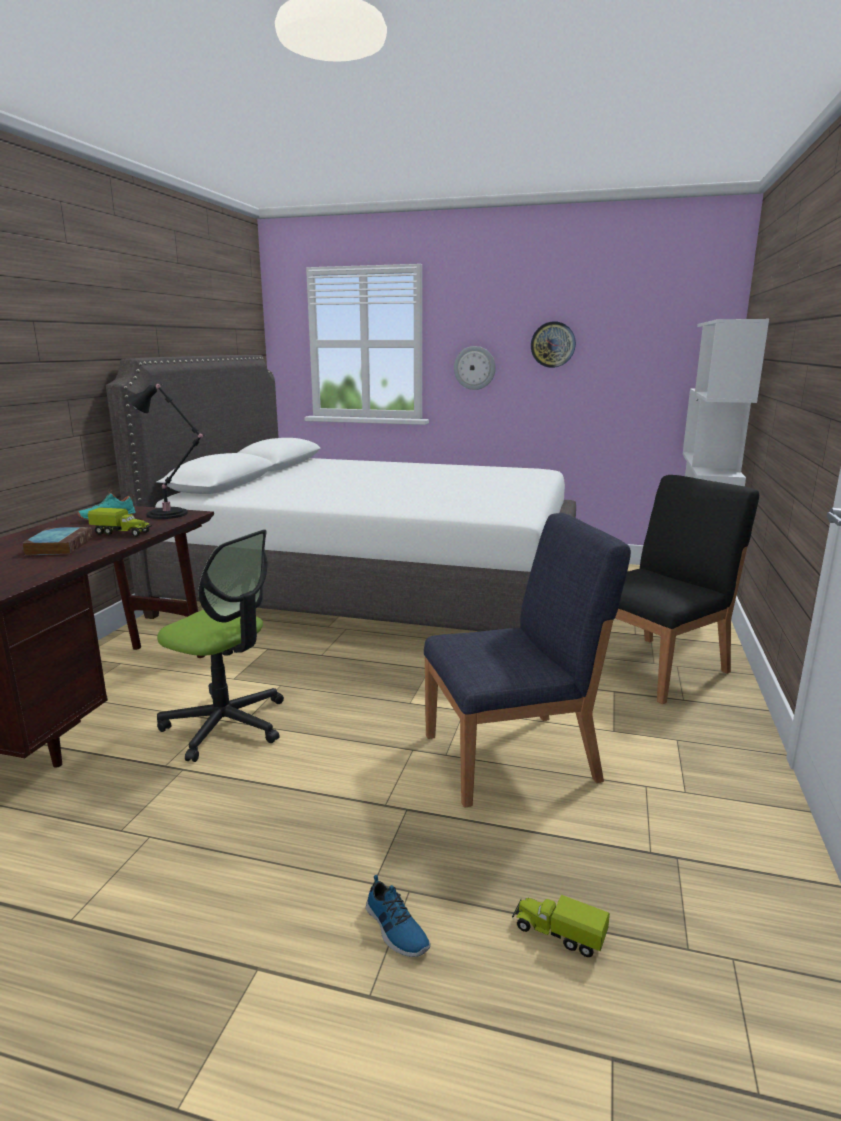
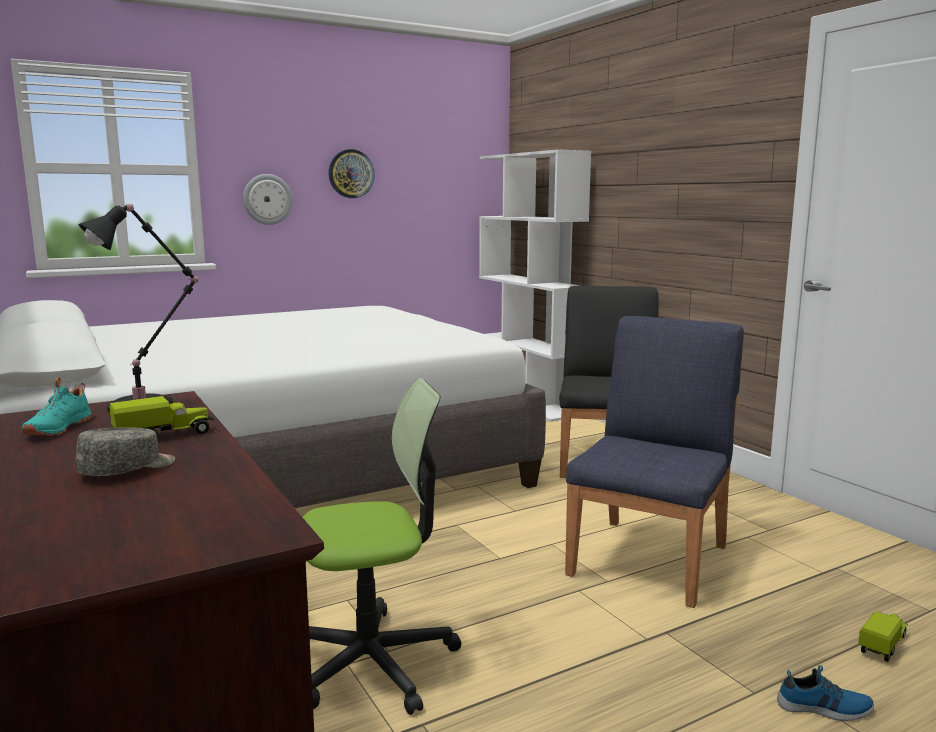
camera: 45 degrees left, 5 degrees down
(59, 546) = (128, 469): book -> grey cap
(558, 934) = (883, 645): toy truck -> toy truck turned 150 degrees clockwise

